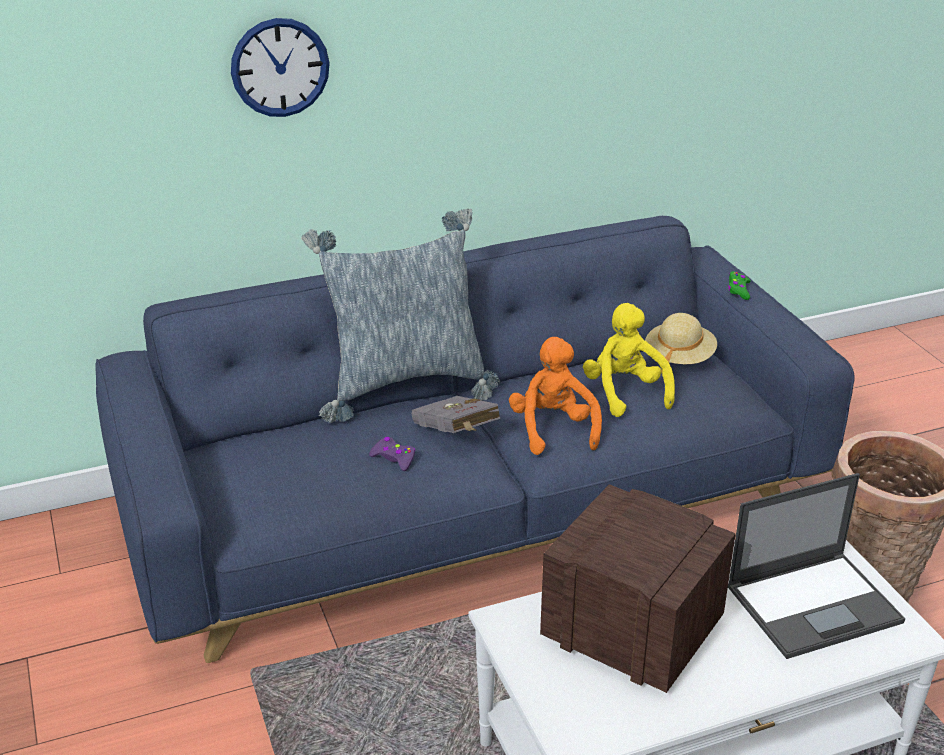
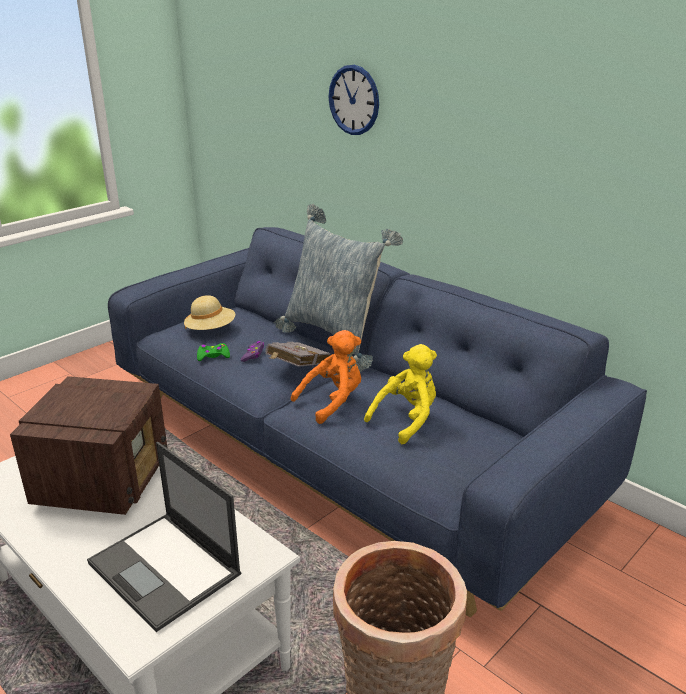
camera: 65 degrees right, 5 degrees down
(679, 358) = (485, 434): beige hat -> beige hat (211, 330)
(738, 290) = (573, 415): green game controller -> green game controller (213, 356)

